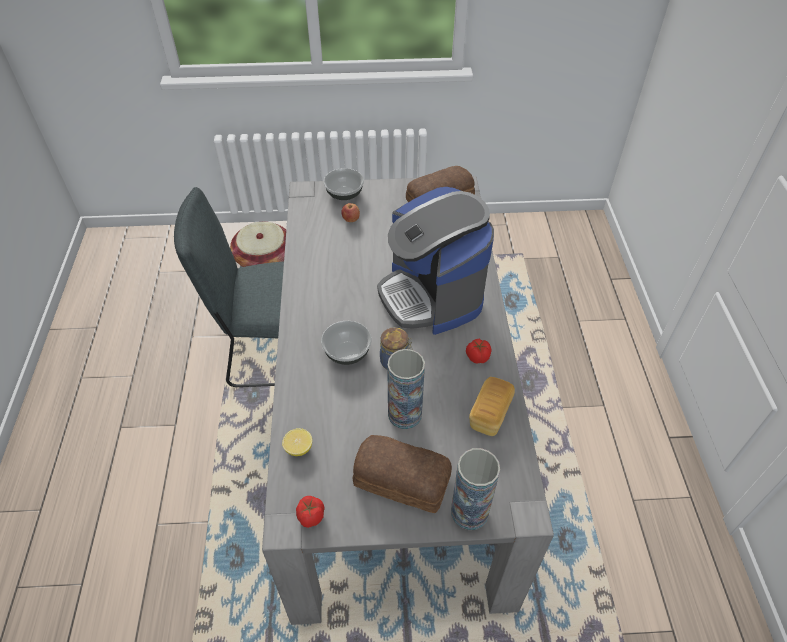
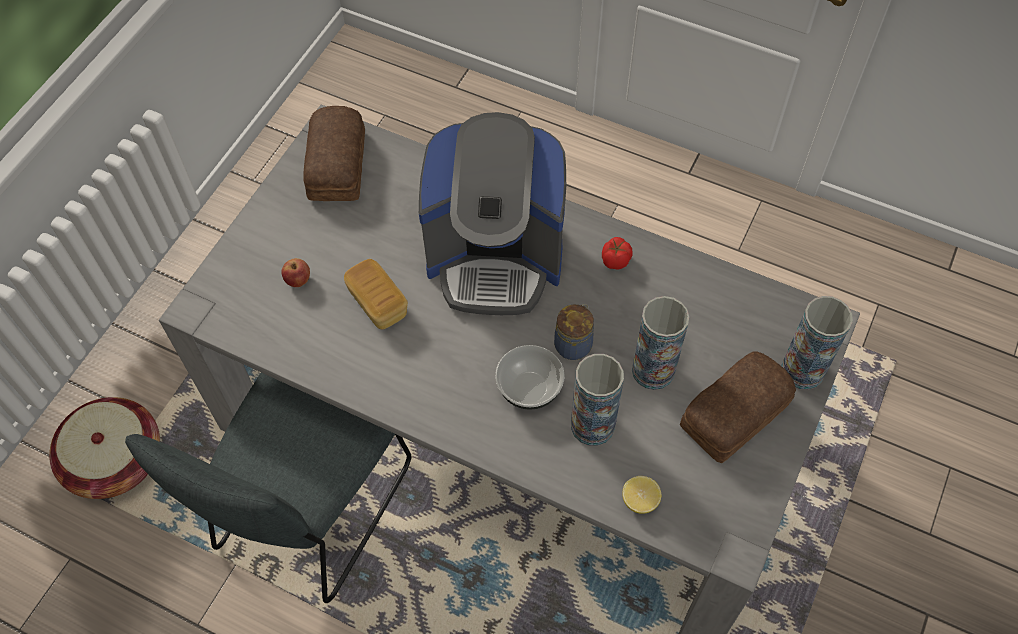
camera: 60 degrees left, 10 degrees up
(310, 517) = (736, 524): tomato -> none
(340, 397) = (592, 425): none -> vase
(344, 194) = (240, 264): bowl -> none
(490, 414) = (697, 290): bread -> bread (378, 303)

